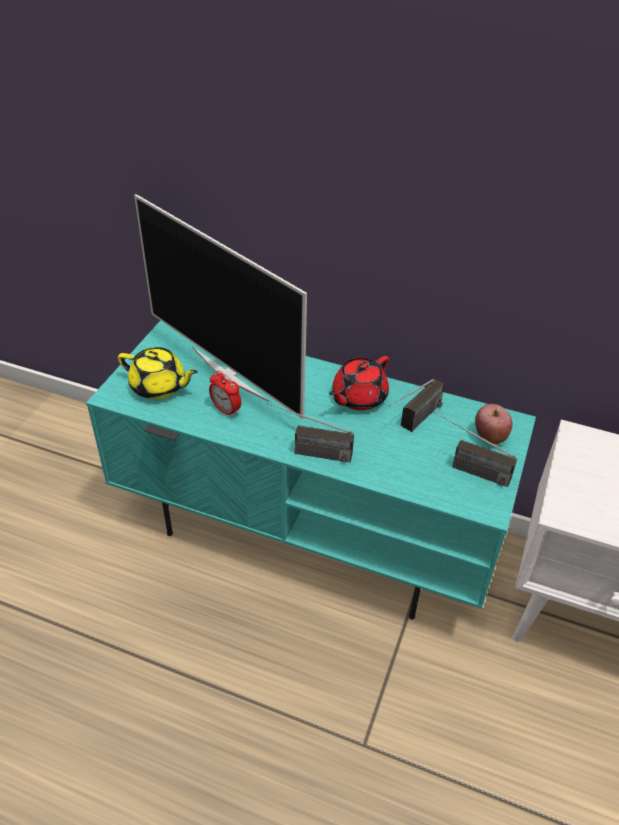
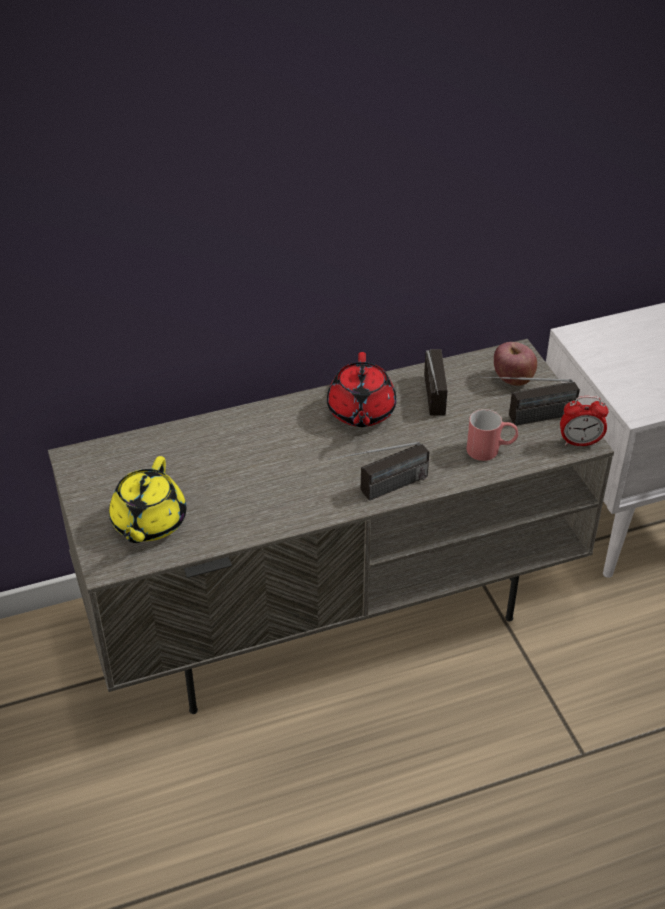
camera: 40 degrees left, 0 degrees up
(159, 387) = (148, 523): yellow teapot -> yellow teapot turned 120 degrees clockwise
(226, 410) = (250, 502): alarm clock -> alarm clock (580, 442)
(231, 373) = (206, 463): television -> none
(309, 530) = (332, 606): turquoise tv stand -> grey tv stand
(414, 472) = (491, 450): none -> red mug

